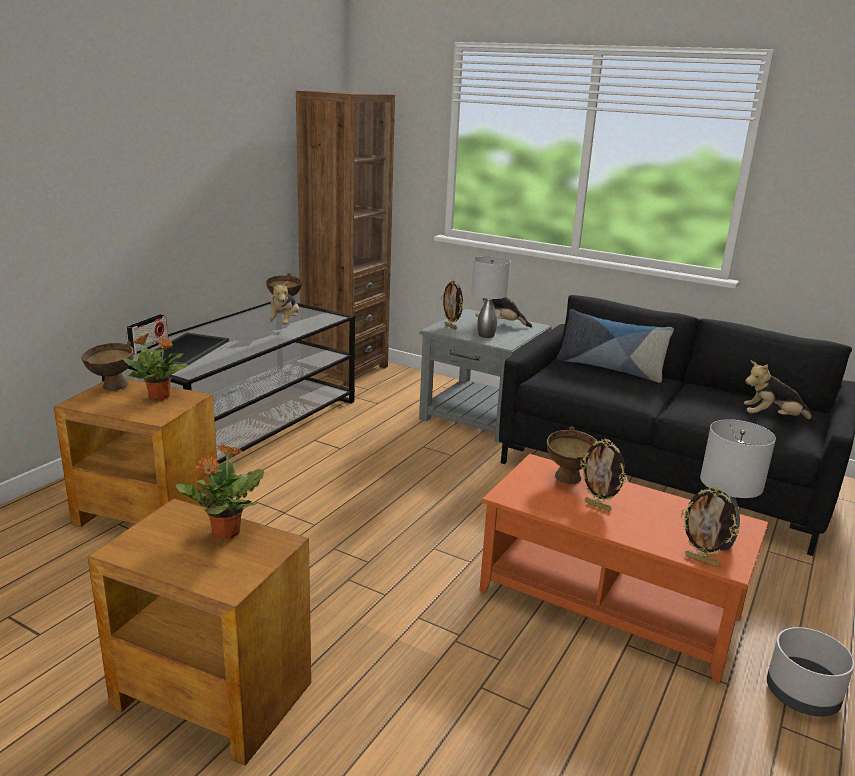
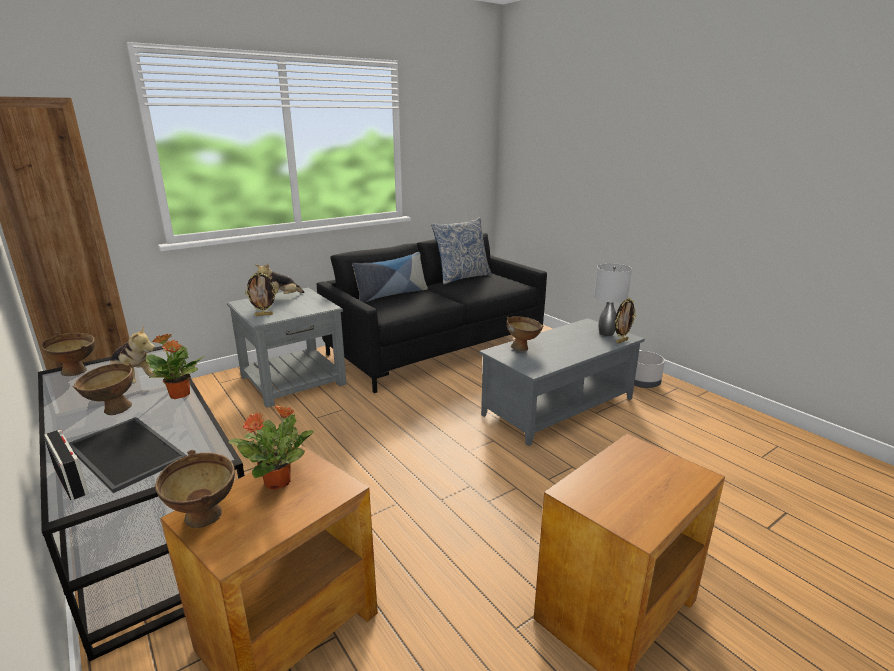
camera: 65 degrees left, 0 degrees up
(225, 533) = (615, 469): potted plant -> potted plant (180, 395)
(237, 331) = (112, 411): none -> brown bowl
(486, 335) = (301, 308): grey table lamp -> none
(598, 506) = (558, 349): picture frame -> none
(609, 603) = (557, 406): orange coffee table -> grey coffee table
(748, 395) = (462, 277): none -> pillow
(772, 418) = (494, 282): plush toy -> none

